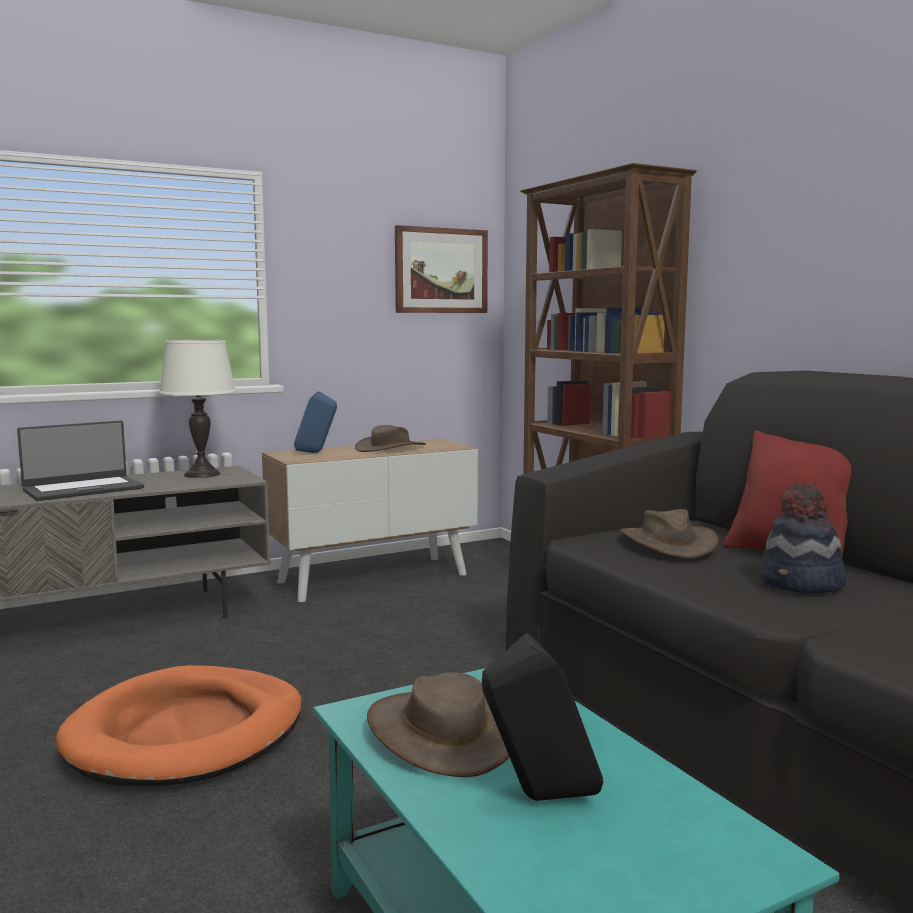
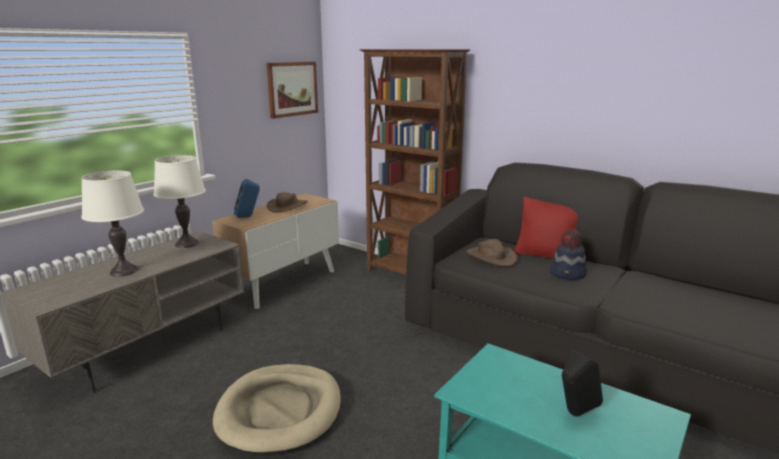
camera: 25 degrees left, 10 degrees up
(83, 489) = (124, 271): laptop -> white table lamp
(187, 733) = (280, 411): orange dog bed -> beige dog bed
(444, 731) = (504, 391): brown hat -> none

